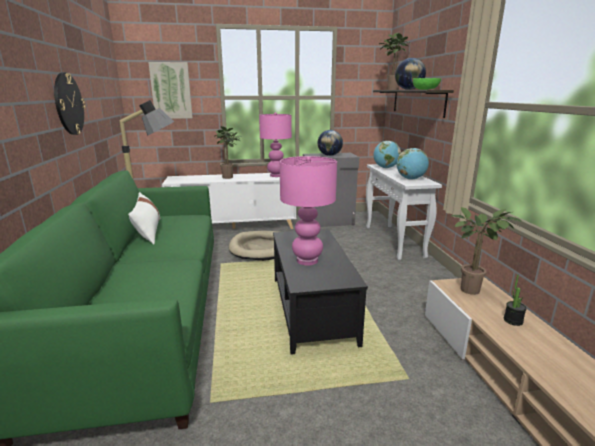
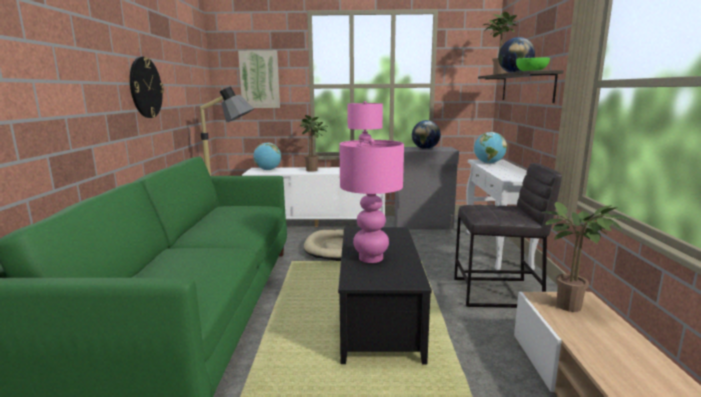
camera: 10 degrees right, 5 degrees down
(148, 231) = (211, 219): white pillow -> none
(403, 279) = (497, 293): none -> grey stool
(411, 179) = (513, 175): globe -> globe (268, 170)
(513, 320) = (617, 347): potted plant -> none

